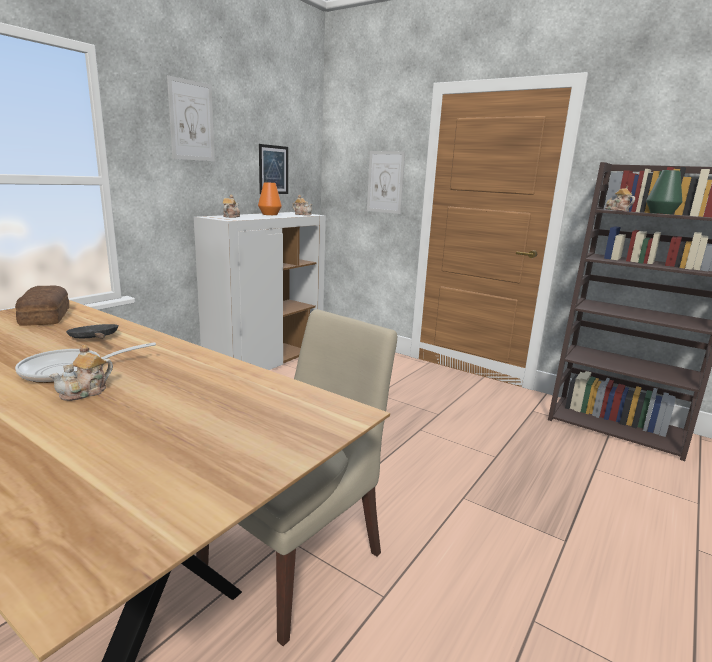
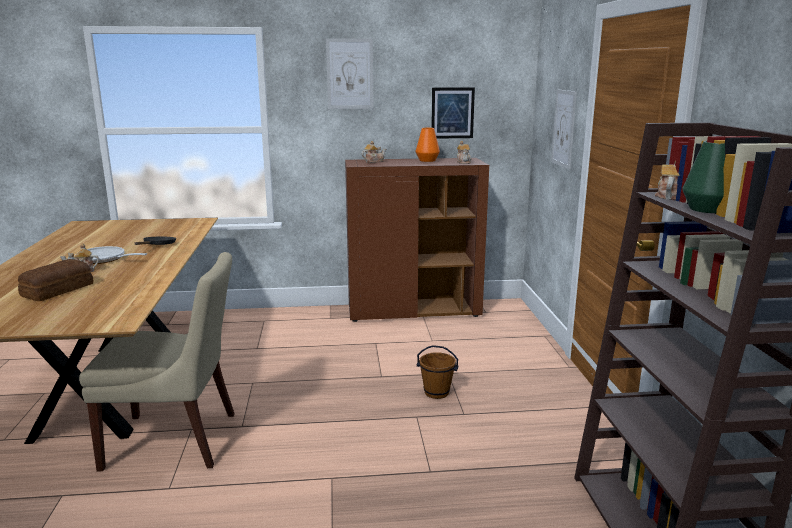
camera: 50 degrees right, 0 degrees up
(44, 317) = (176, 227): bread -> bread (56, 290)
(266, 361) = (414, 311): white cabinet -> brown cabinet
(398, 409) = (436, 392): none -> brown bucket

